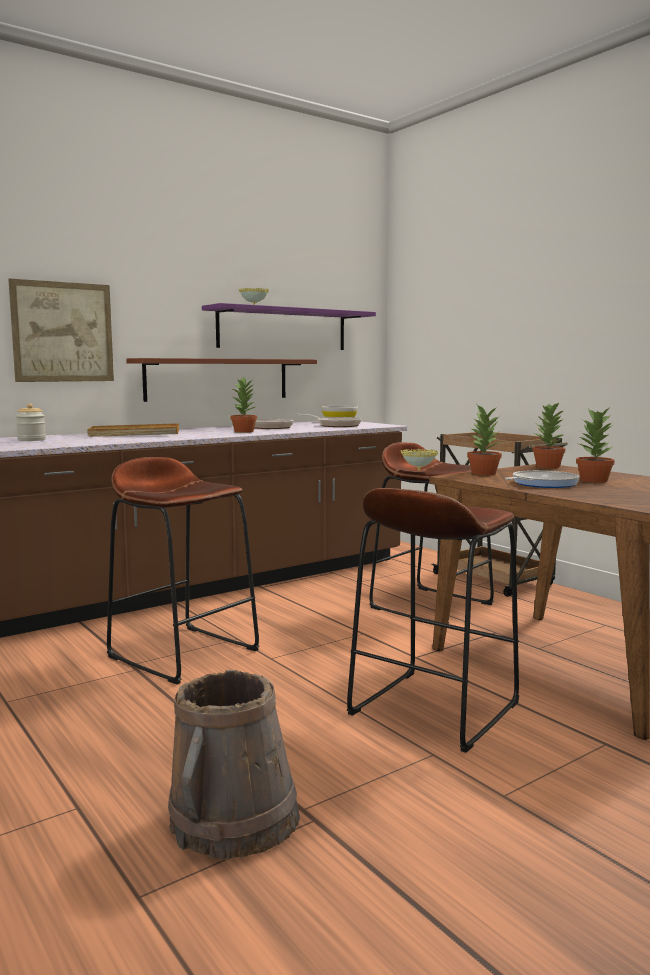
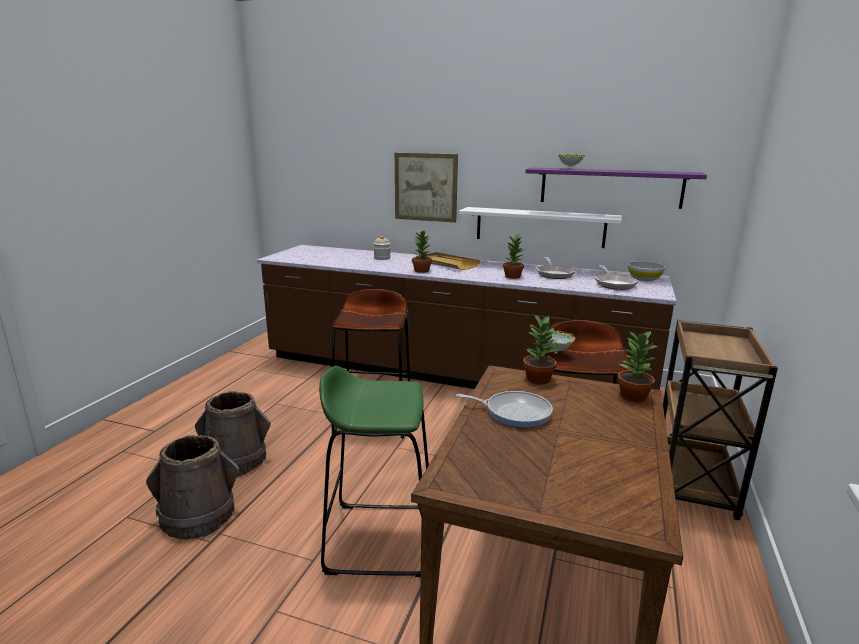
camera: 55 degrees right, 10 degrees up
(123, 763) = (236, 460): none -> brown bucket
(218, 379) = (539, 227): brown shelf -> white shelf
(433, 708) = (380, 538): brown stool -> green stool
(594, 480) = (576, 432): potted plant -> potted plant (421, 271)

